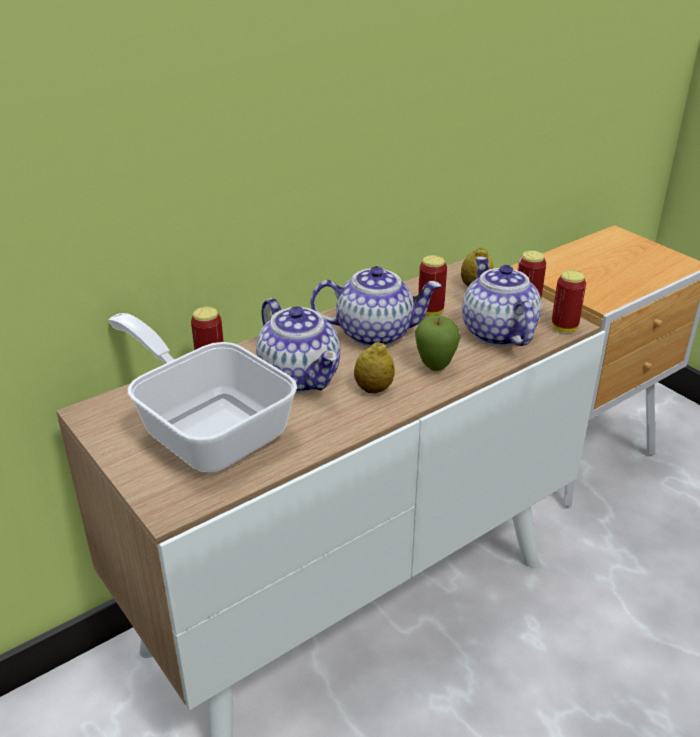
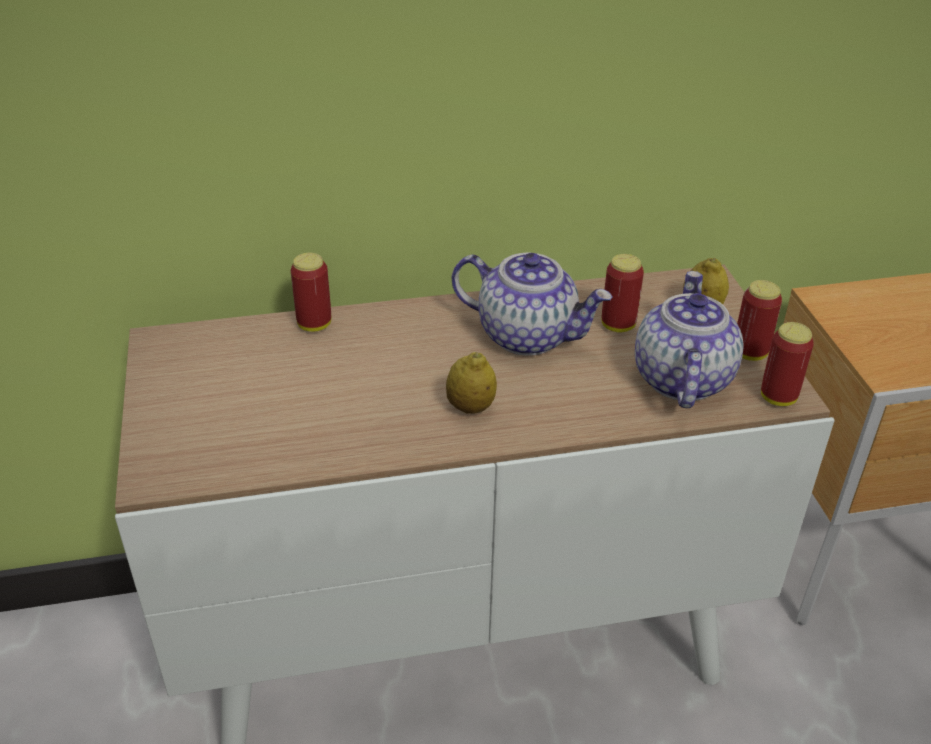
camera: 25 degrees right, 5 degrees up
(206, 427) = (257, 395): frying pan -> none
(301, 377) = (400, 366): teapot -> none
(435, 368) = (564, 403): apple -> none

